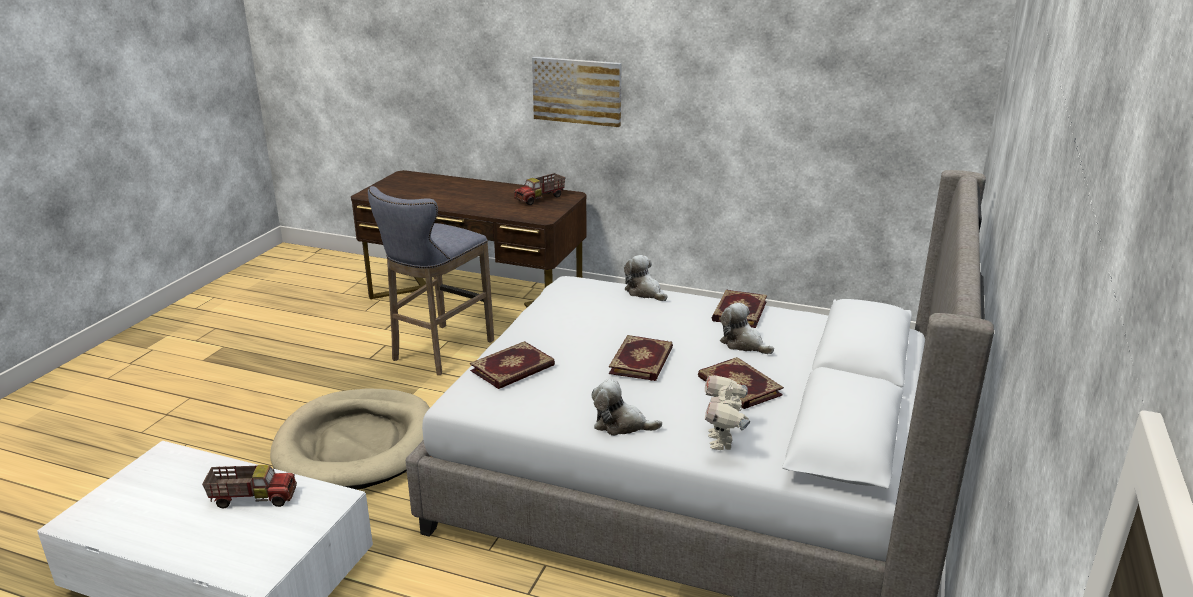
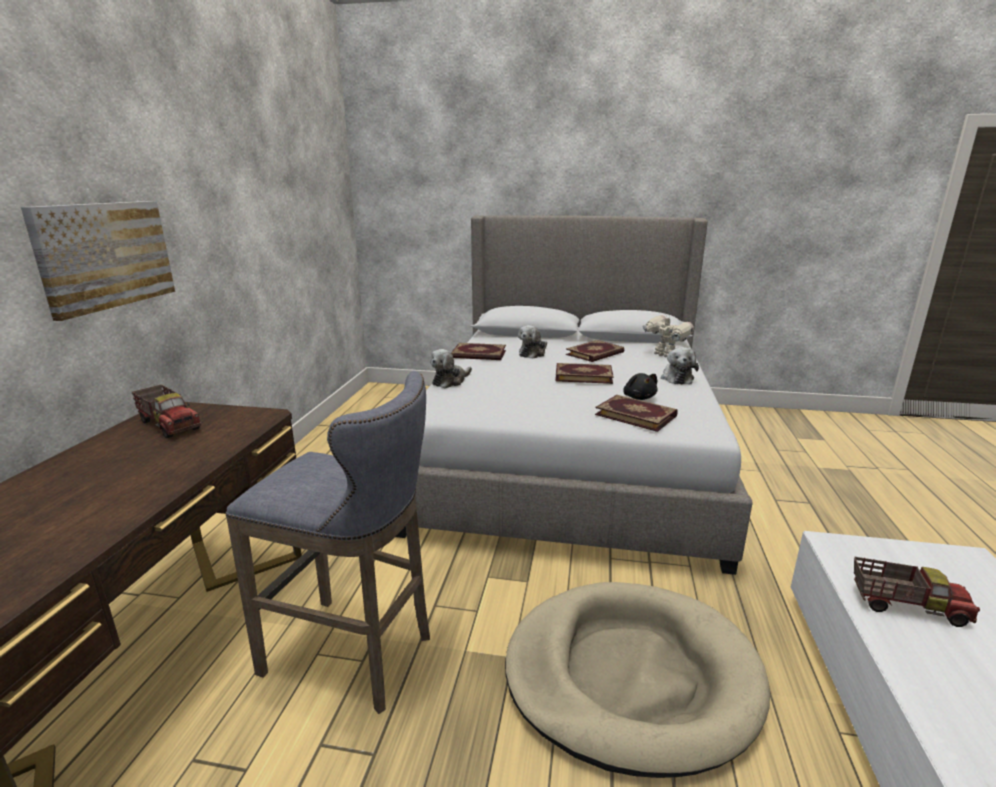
camera: 100 degrees left, 5 degrees down
(253, 498) = (905, 605): toy truck -> toy truck turned 120 degrees clockwise
(562, 382) = (639, 397): none -> black plush toy
(722, 441) = (664, 356): toy robot -> toy robot turned 120 degrees counterclockwise

